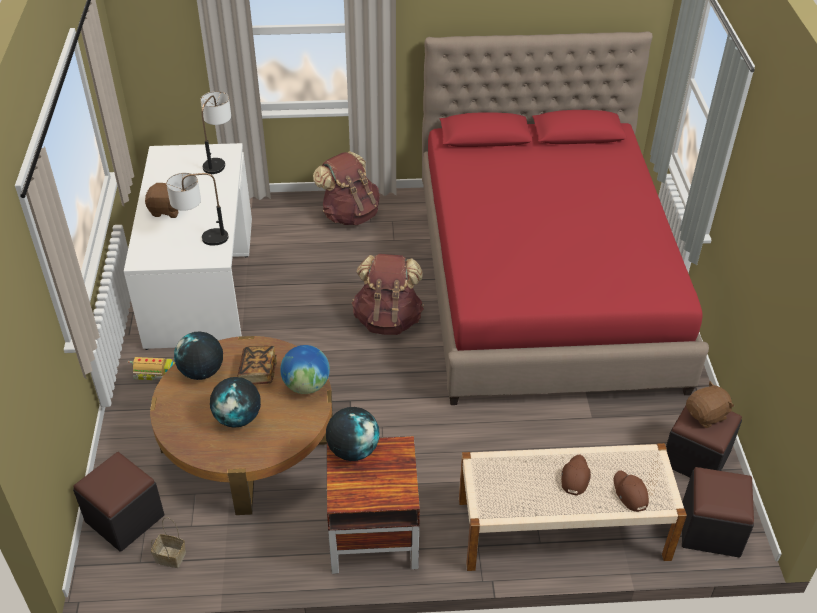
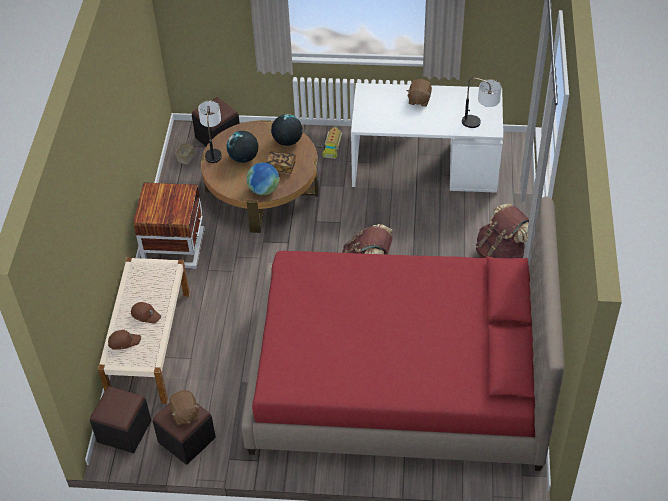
camera: 100 degrees right, 5 degrees up
(202, 239) = (383, 117): table lamp -> table lamp (214, 150)
(353, 450) = (185, 196): globe -> none

